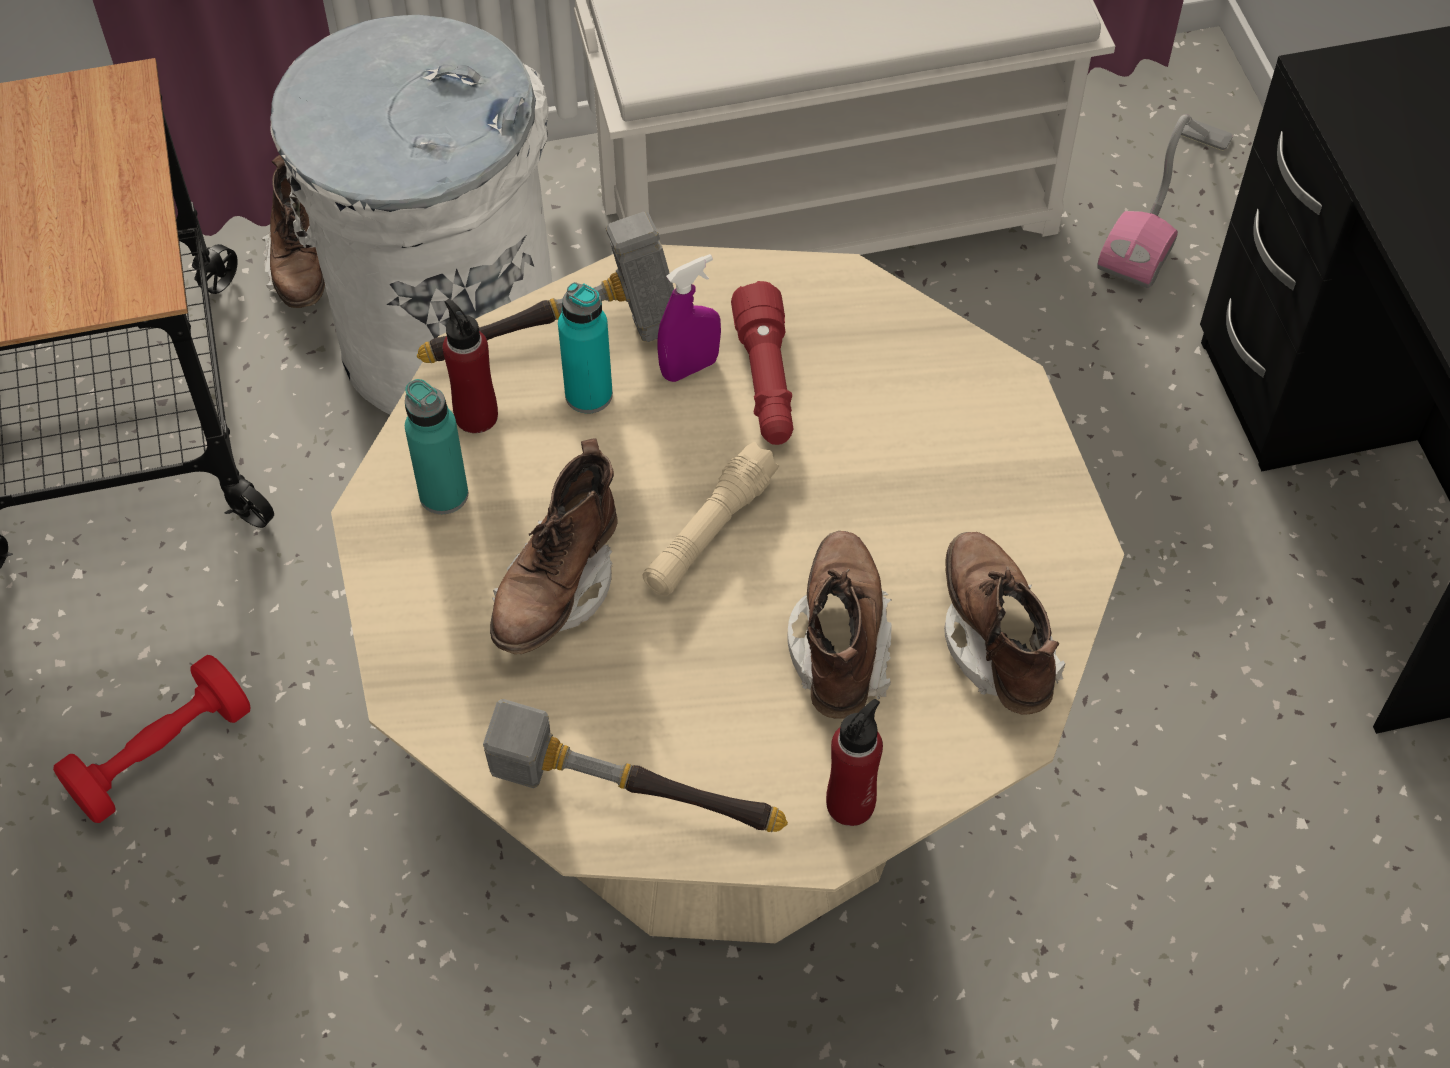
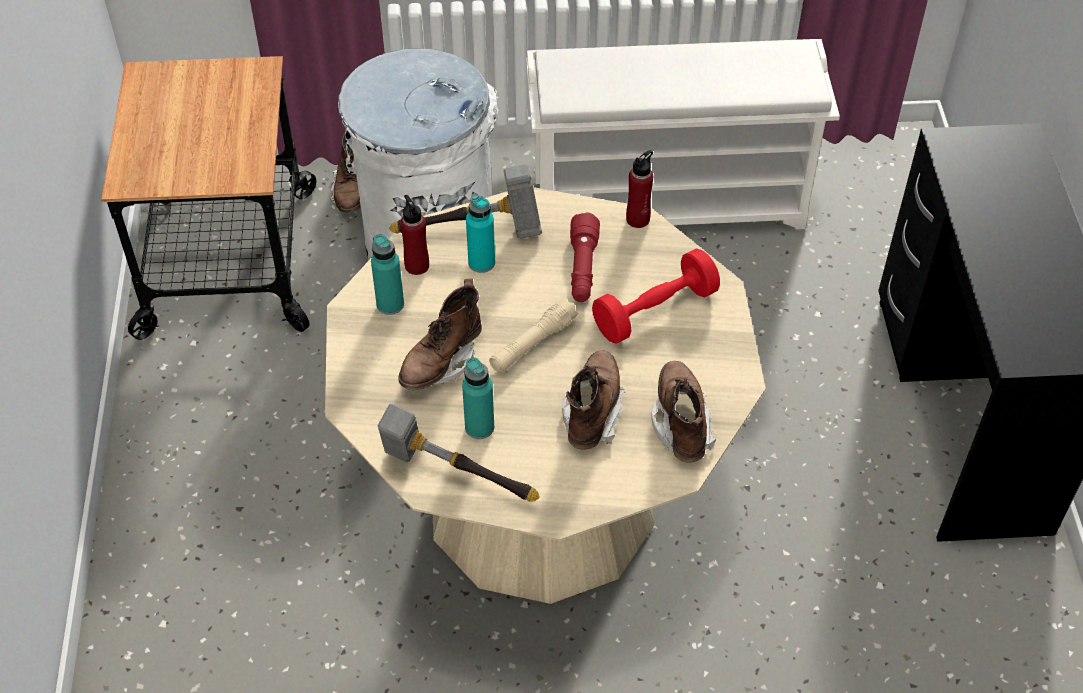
camera: 10 degrees right, 5 degrees down
(161, 755) = (221, 448): red dumbbell -> red dumbbell (655, 311)
(649, 701) = (479, 427): none -> turquoise bottle
(690, 368) = (541, 256): purple spray bottle -> none
(850, 804) = (579, 496): red bottle -> red bottle (638, 219)
(1166, 205) = (875, 221): vacuum cleaner -> none

